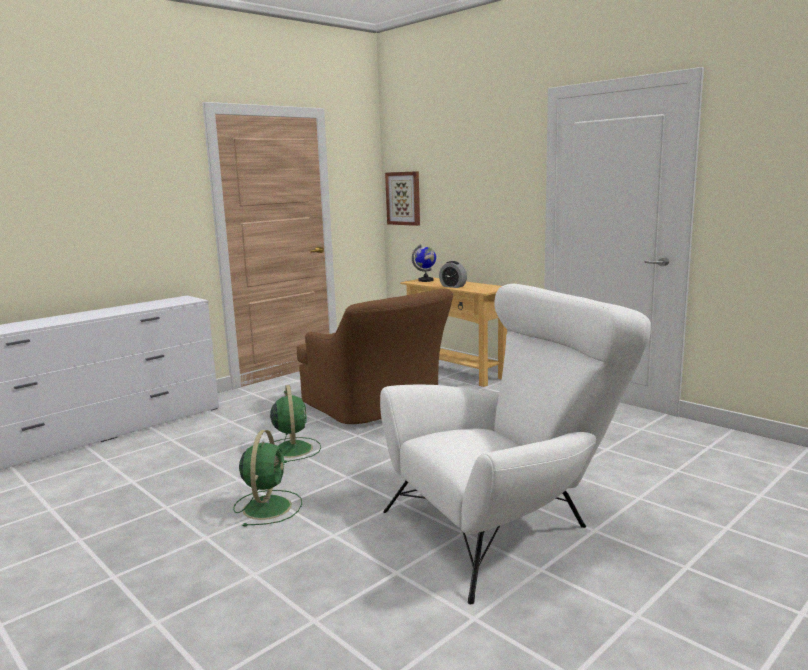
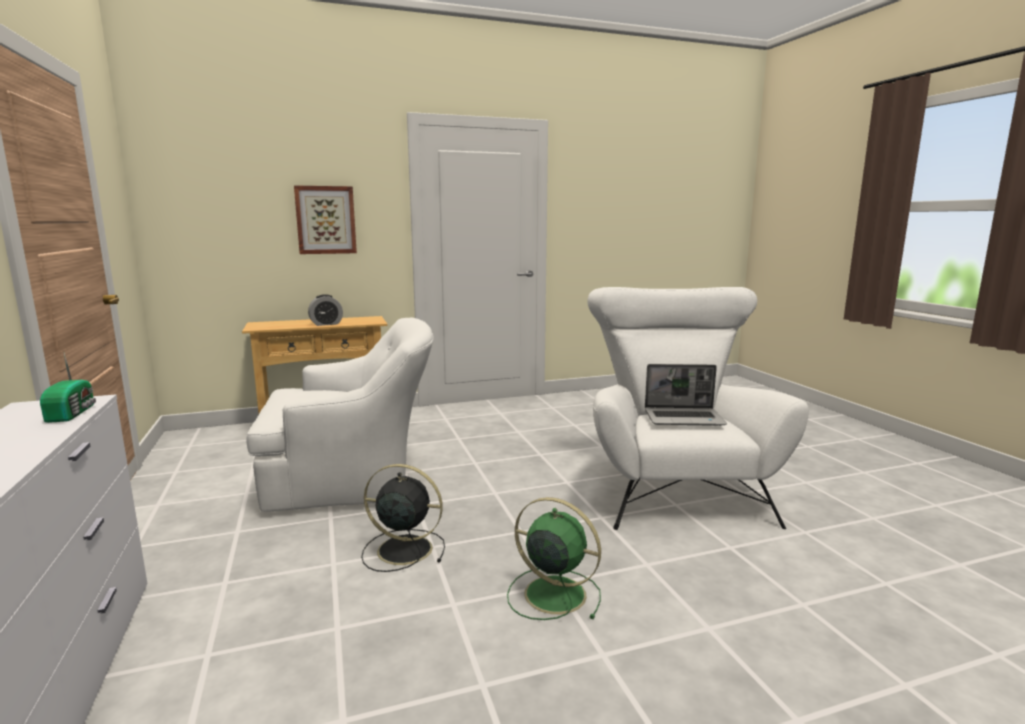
camera: 65 degrees left, 0 degrees up
(175, 303) = (73, 413): none -> radio
(292, 449) = (402, 549): green fan -> black fan
(378, 407) = (353, 477): brown armchair -> white armchair
(404, 198) = (183, 223): picture -> picture (326, 220)
(426, 280) = (267, 325): globe -> none
(474, 440) = (684, 418): none -> laptop

